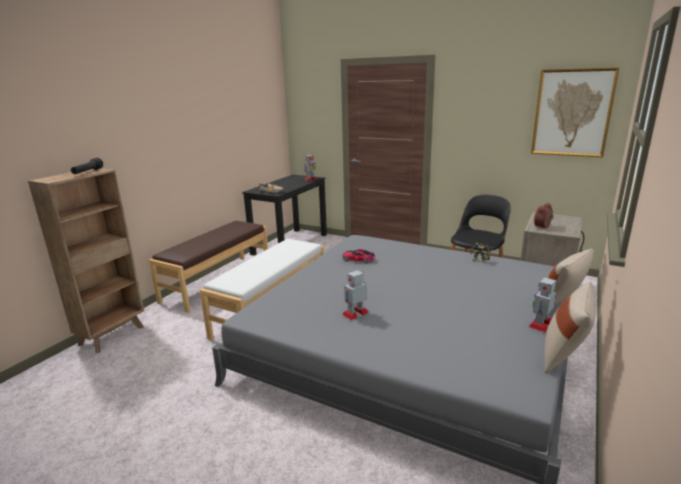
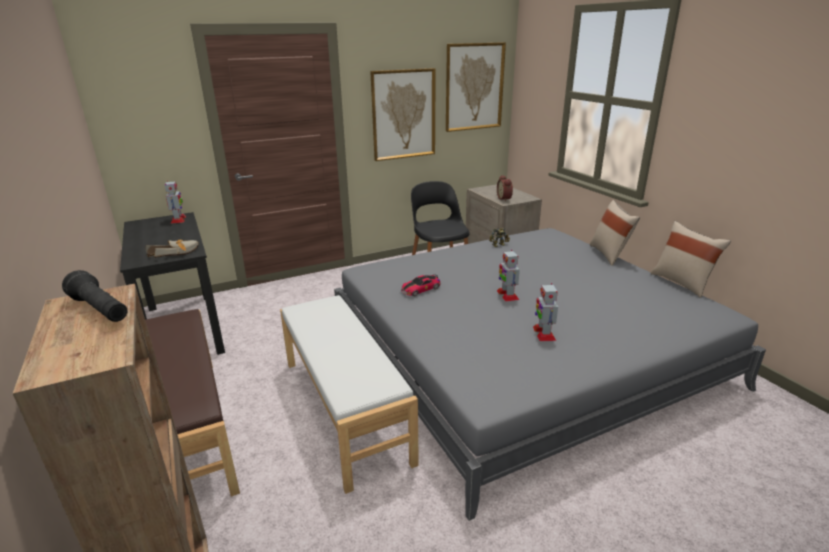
camera: 55 degrees left, 5 degrees up
(487, 132) = (403, 114): none -> picture
(540, 324) = (633, 270): toy robot -> toy robot (507, 295)

